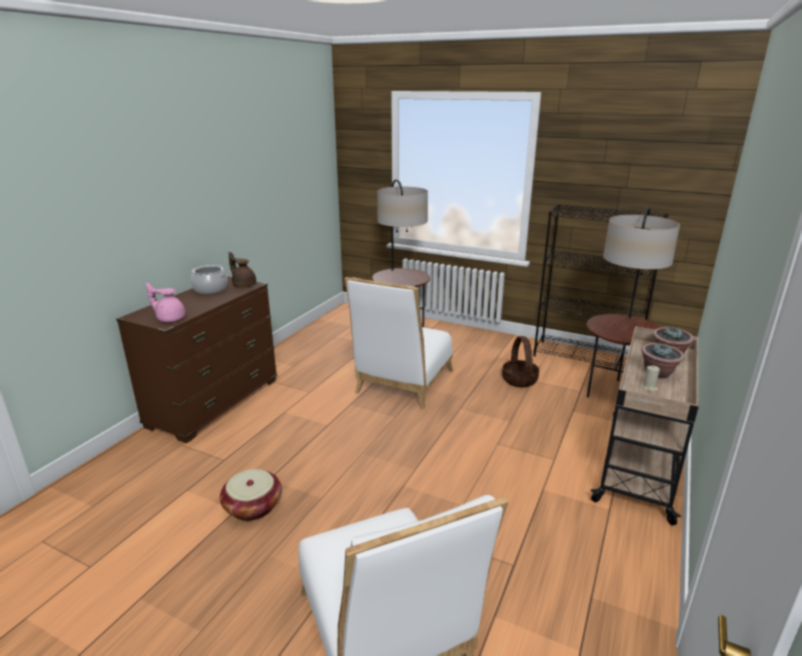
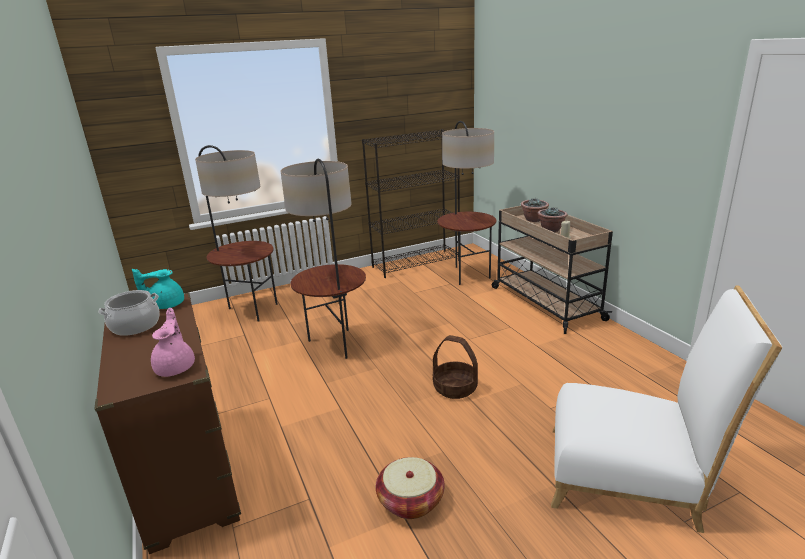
camera: 50 degrees left, 0 degrees up
(170, 318) = (176, 367): pink teapot -> pink teapot turned 120 degrees clockwise
(244, 285) = (166, 305): brown teapot -> turquoise teapot
(402, 384) = (336, 345): white chair -> floor lamp
(519, 380) = (406, 296): basket -> basket (455, 388)

